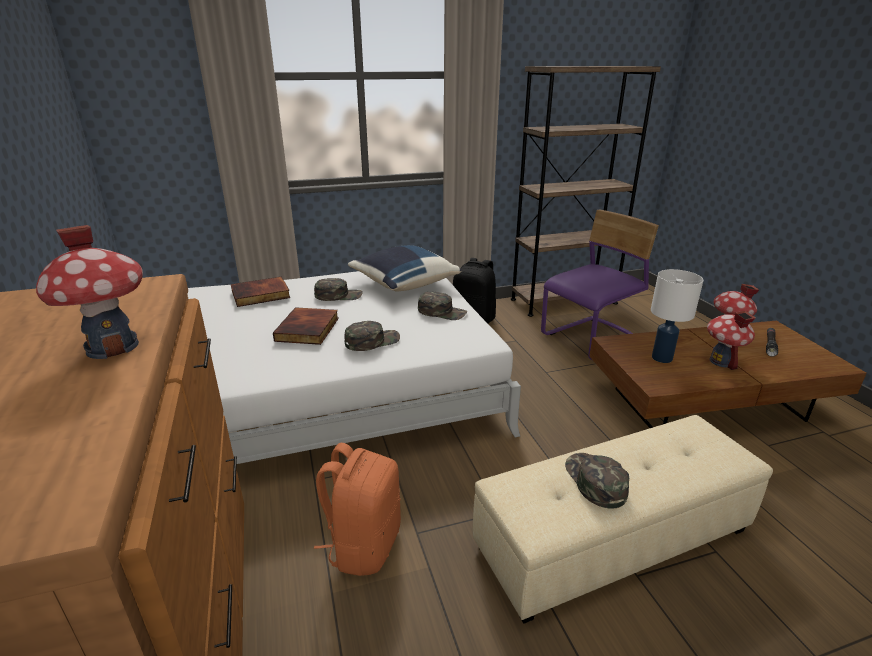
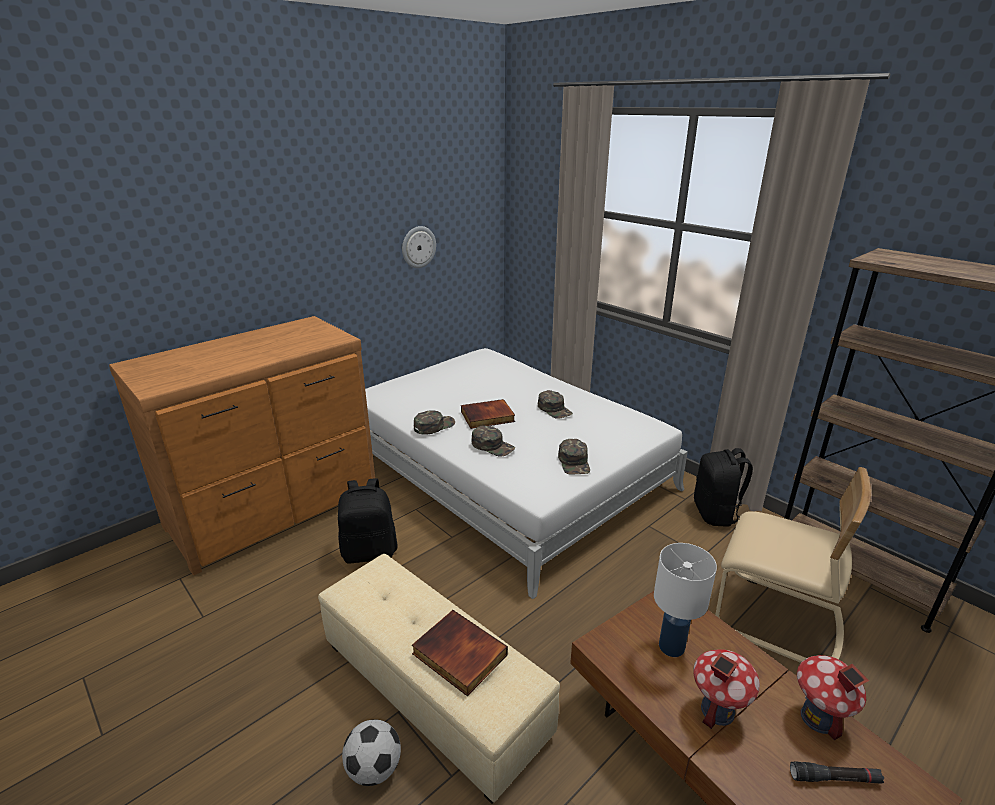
camera: 65 degrees right, 0 degrees up
(32, 150) = (418, 247): none -> wall clock
(113, 347) = (268, 355): toy house -> none
(260, 295) = (521, 382): book -> book (458, 655)
(364, 545) = (370, 551): orange backpack -> black backpack
(403, 284) = (610, 429): blue pillow -> none
(591, 340) = (776, 620): purple chair -> beige chair
(594, 481) = (403, 611): green cap -> green cap (434, 426)
(708, 614) = (374, 769): none -> football

